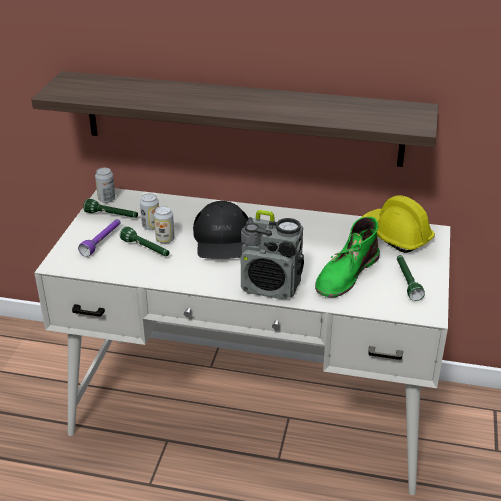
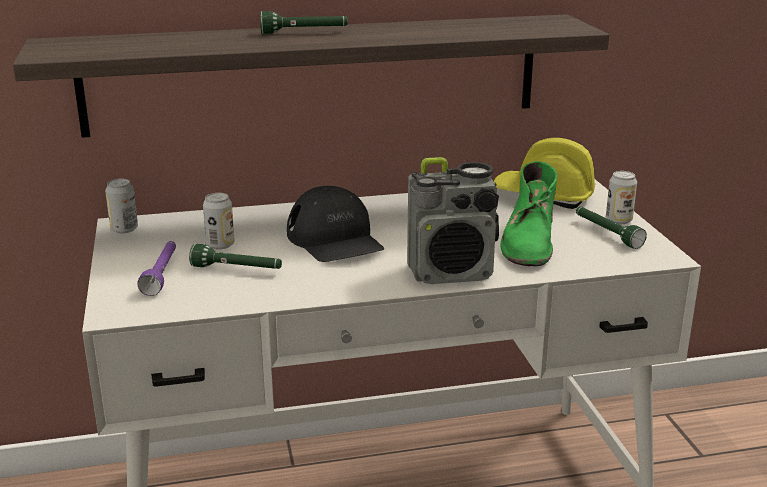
camera: 25 degrees left, 10 degrees down
(112, 216) = (150, 245): green flashlight -> green flashlight (304, 32)
(165, 239) = (255, 254): can -> can (618, 220)

